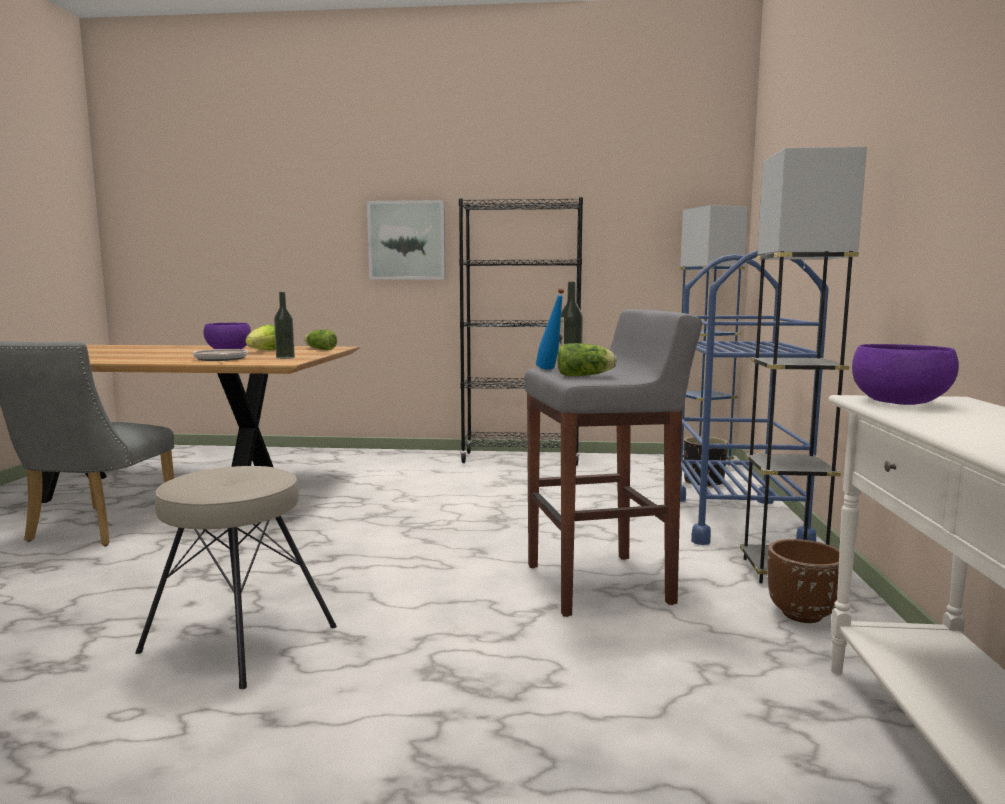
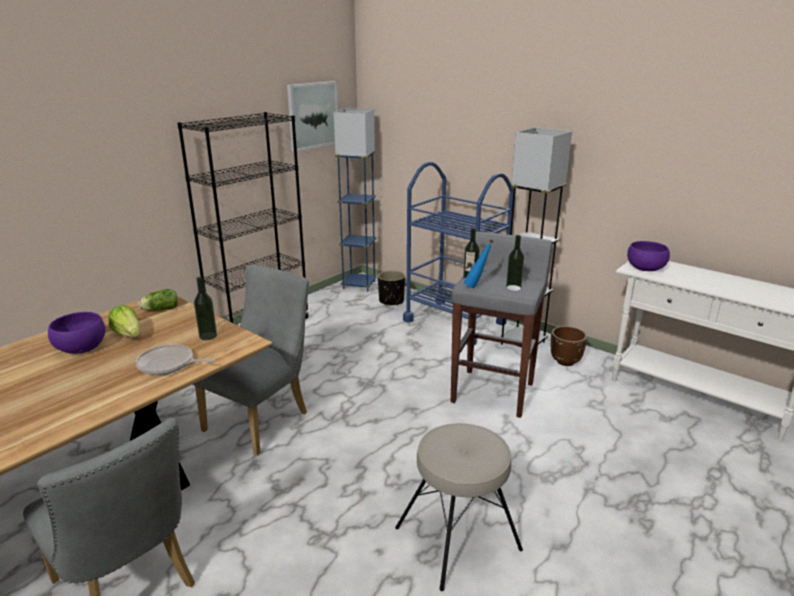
camera: 55 degrees left, 15 degrees up
(367, 501) = (262, 418): none -> grey chair
(407, 240) = (120, 164): picture -> picture (312, 115)
(586, 375) = (513, 288): lettuce -> bottle

